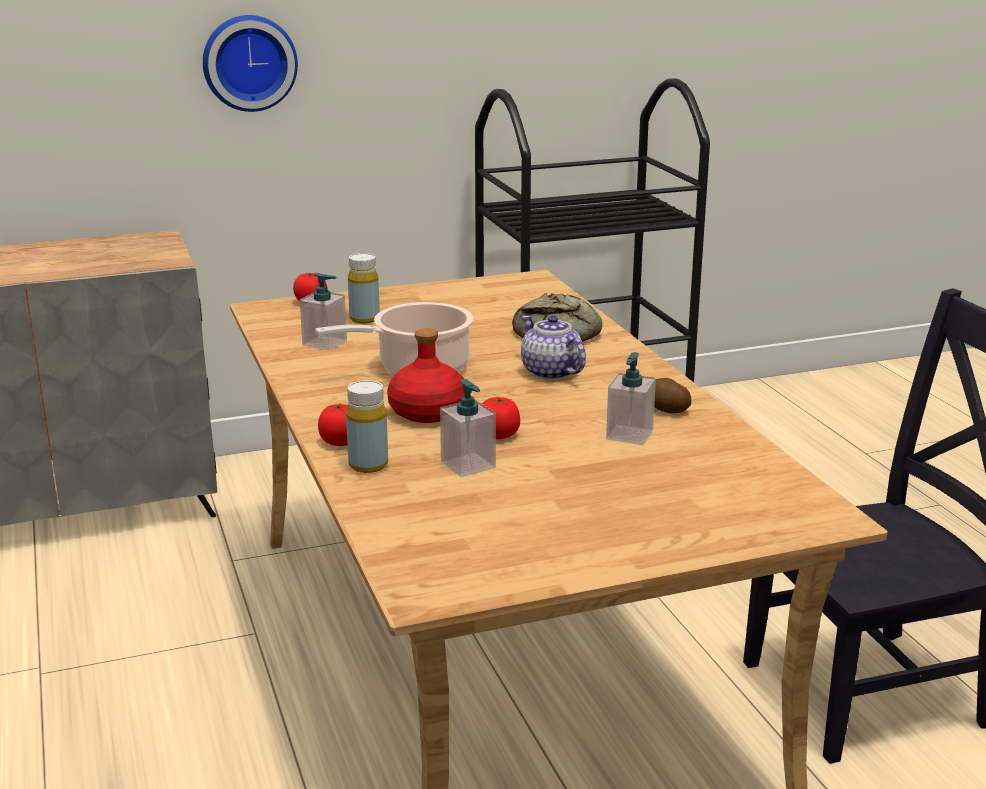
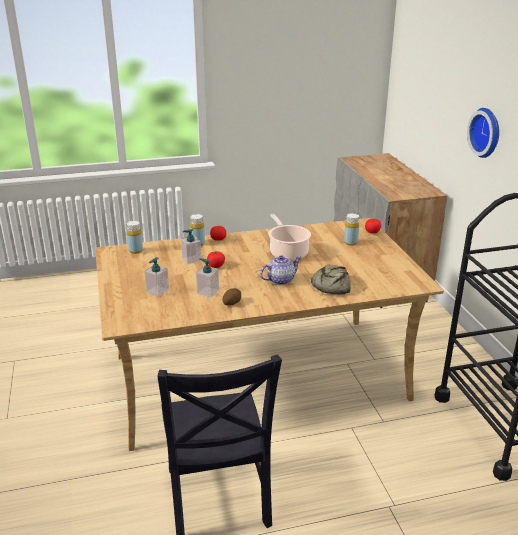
camera: 95 degrees right, 5 degrees up
(325, 343) = (319, 235): soap dispenser -> soap dispenser (157, 291)
(419, 548) = (136, 250): none -> yellow bottle
(427, 412) = (241, 253): red bottle -> none

